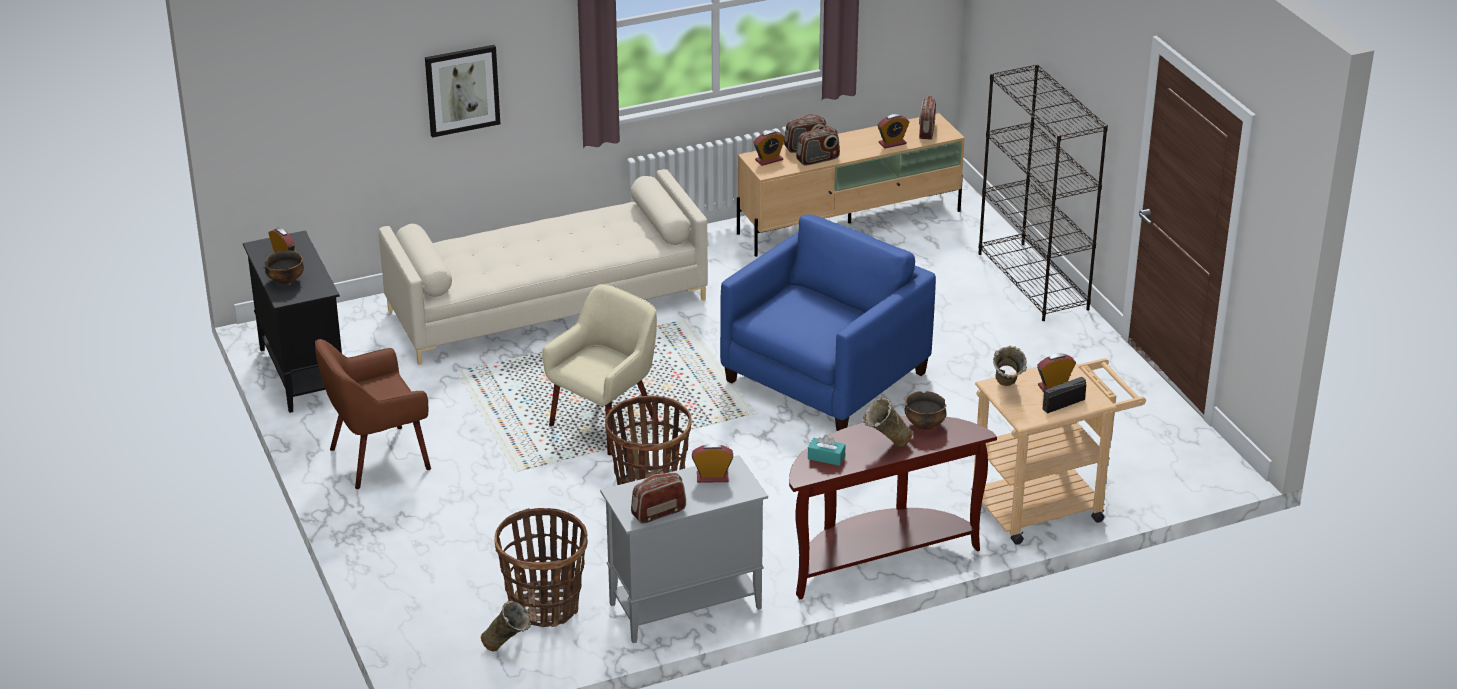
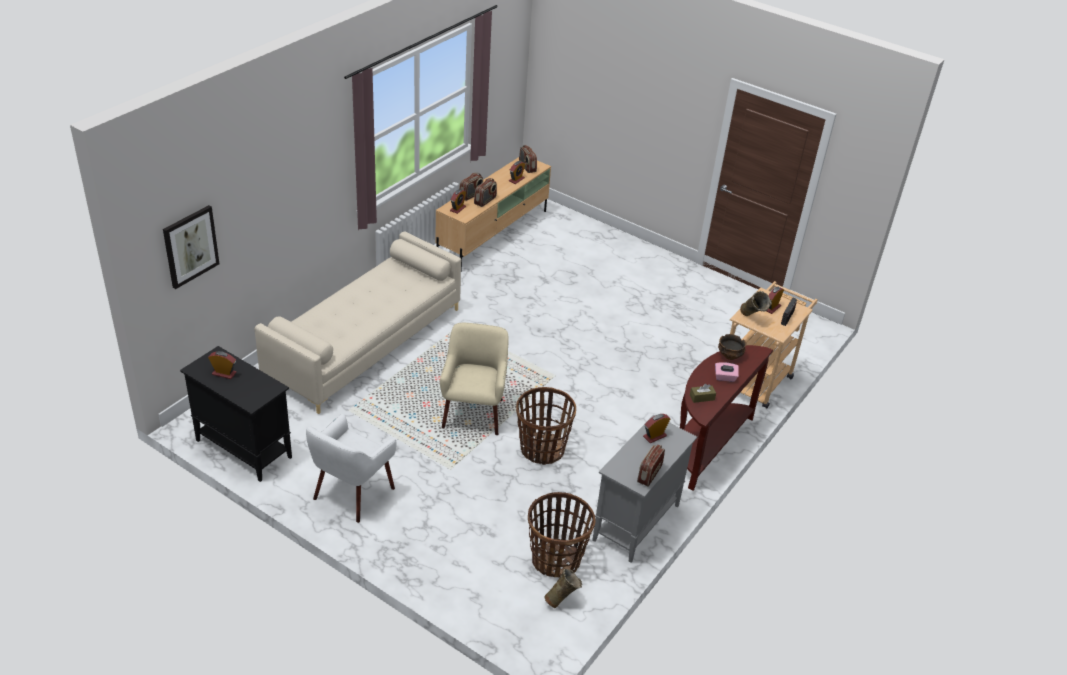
camera: 35 degrees left, 5 degrees up
(286, 280) = (240, 389): bowl -> none
(378, 458) = (352, 493): brown armchair -> white armchair
(462, 90) = (287, 212): picture -> picture (190, 246)
(825, 377) = (571, 338): blue armchair -> none
(826, 457) = (702, 397): turquoise tissue box -> brown tissue box
(886, 446) = (725, 377): beige vase -> pink tissue box
(1033, 281) = (623, 243): black bookcase -> none

